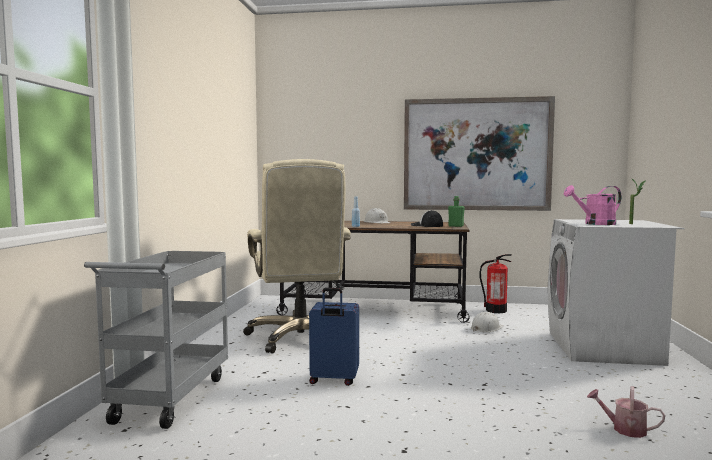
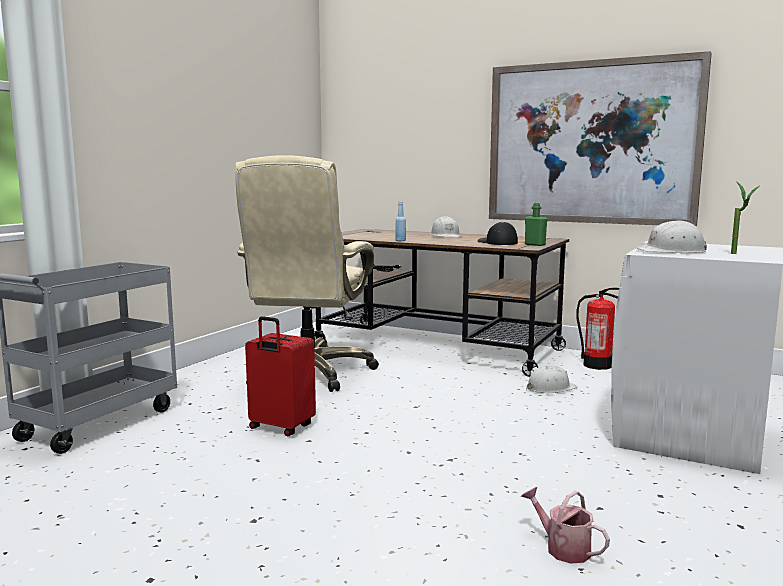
camera: 20 degrees right, 5 degrees up
(334, 380) = (280, 428): blue suitcase -> red suitcase
(595, 224) = (672, 251): pink watering can -> white hard hat

